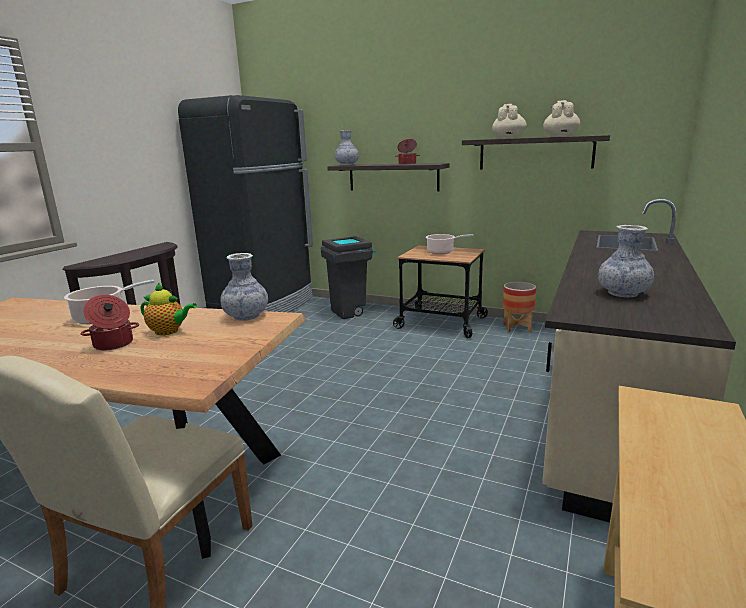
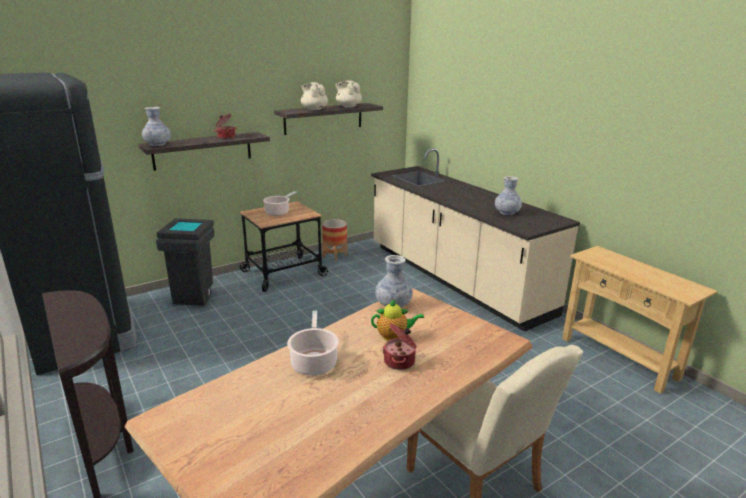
camera: 60 degrees left, 5 degrees up
(169, 331) = (394, 336): teapot -> teapot turned 45 degrees clockwise

